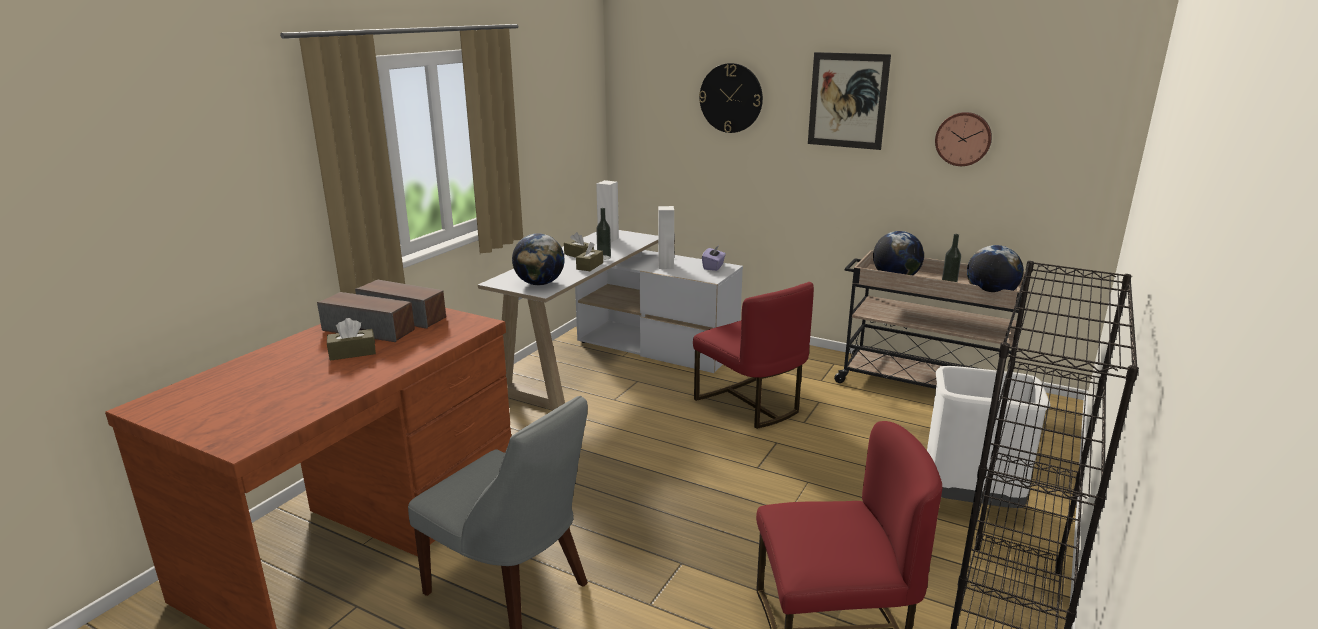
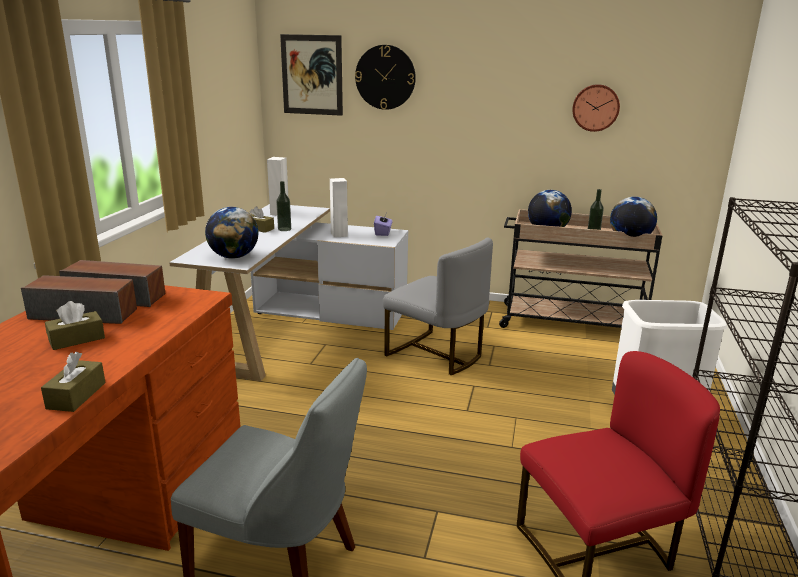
camera: 15 degrees left, 0 degrees up
(589, 266) = (275, 237): brown tissue box -> brown tissue box (76, 395)
(750, 404) = (436, 354): red chair -> grey chair
(847, 100) = (494, 77): picture -> picture (312, 75)

